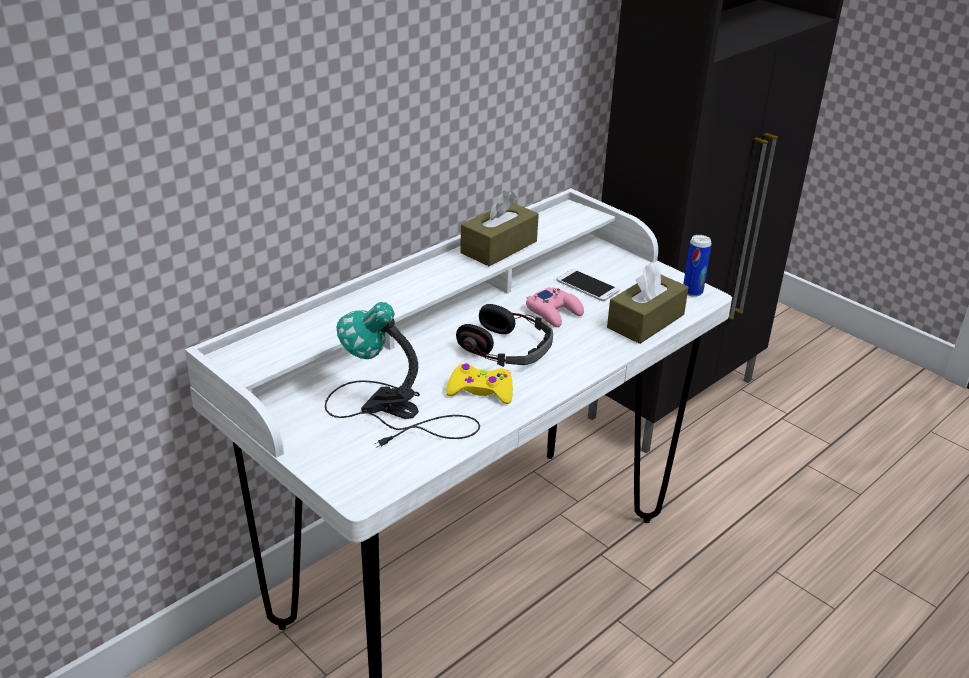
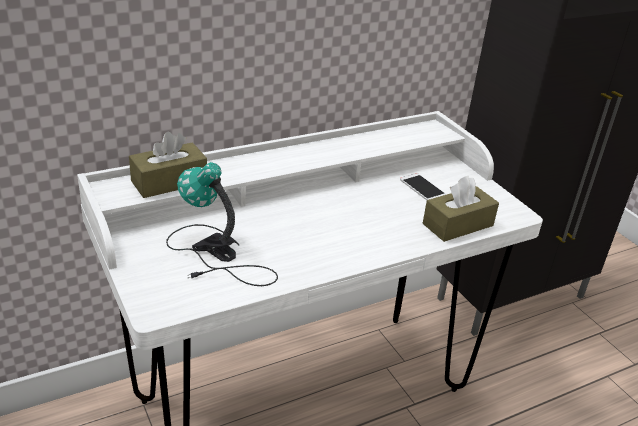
camera: 15 degrees right, 0 degrees up
(480, 391) = (293, 252): yellow game controller -> none
(499, 247) = (357, 144): brown tissue box -> brown tissue box (169, 182)
(506, 348) = (332, 223): headphones -> none
(554, 312) = (385, 203): pink game controller -> none
(692, 292) = (509, 209): can -> none

